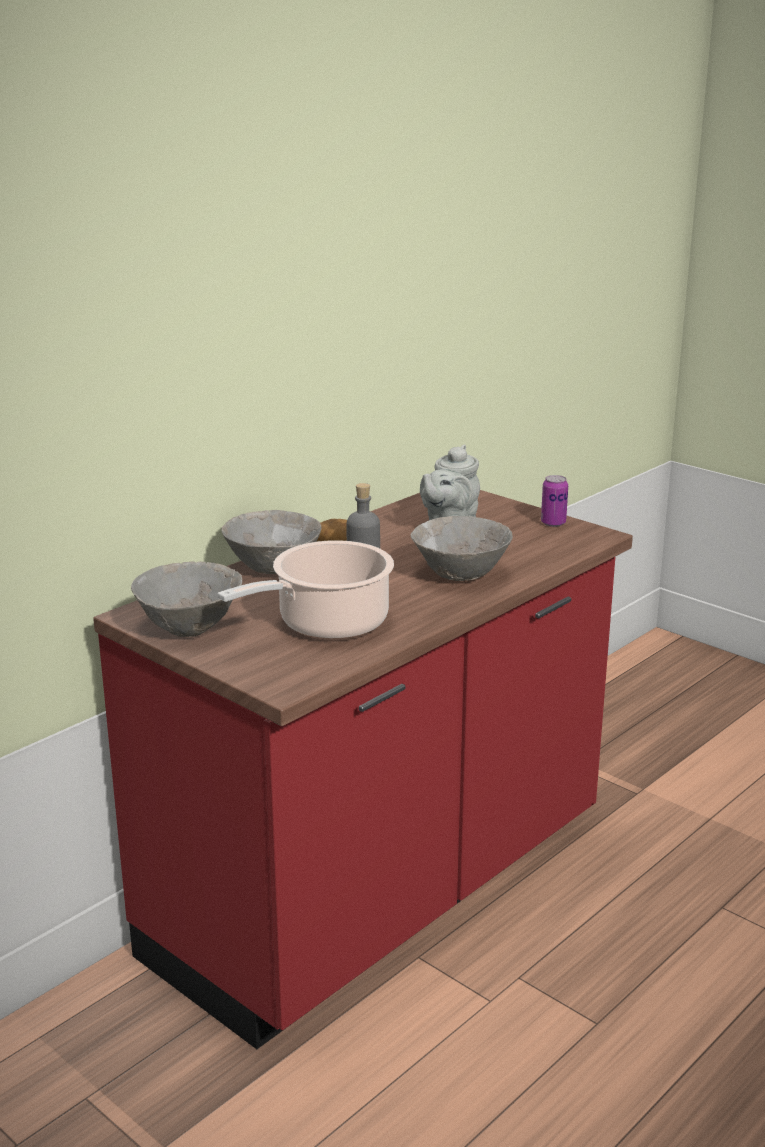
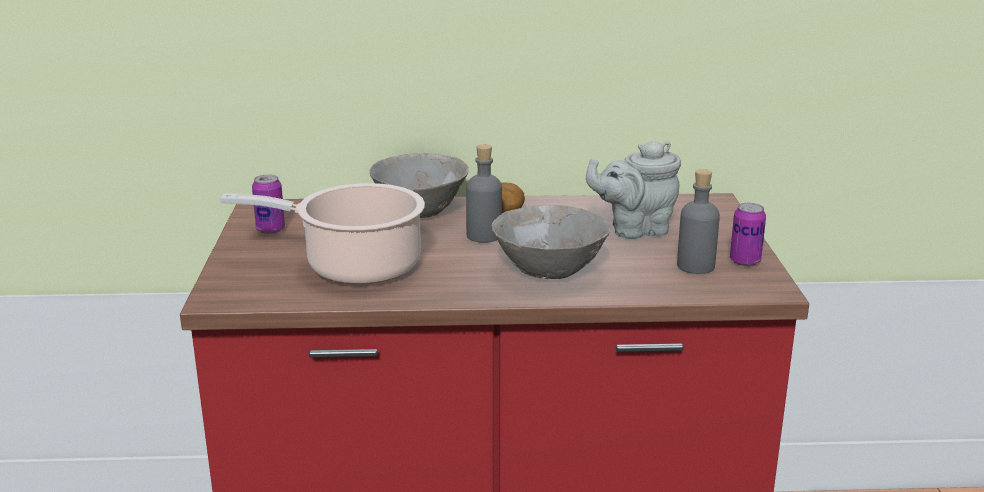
camera: 45 degrees right, 0 degrees up
(190, 626) = (270, 229): grey bowl -> can
(534, 537) = (695, 266): none -> grey bottle

